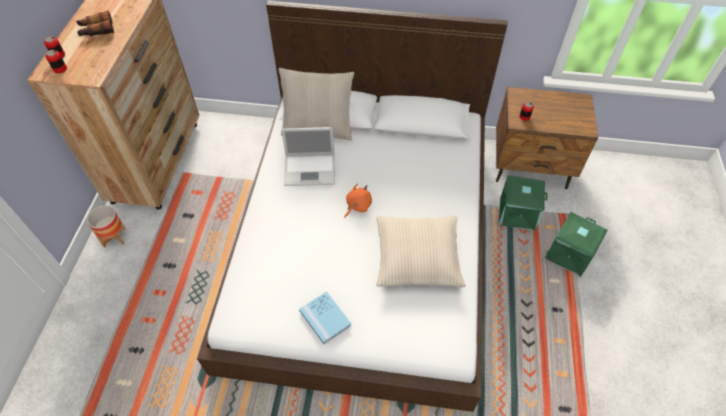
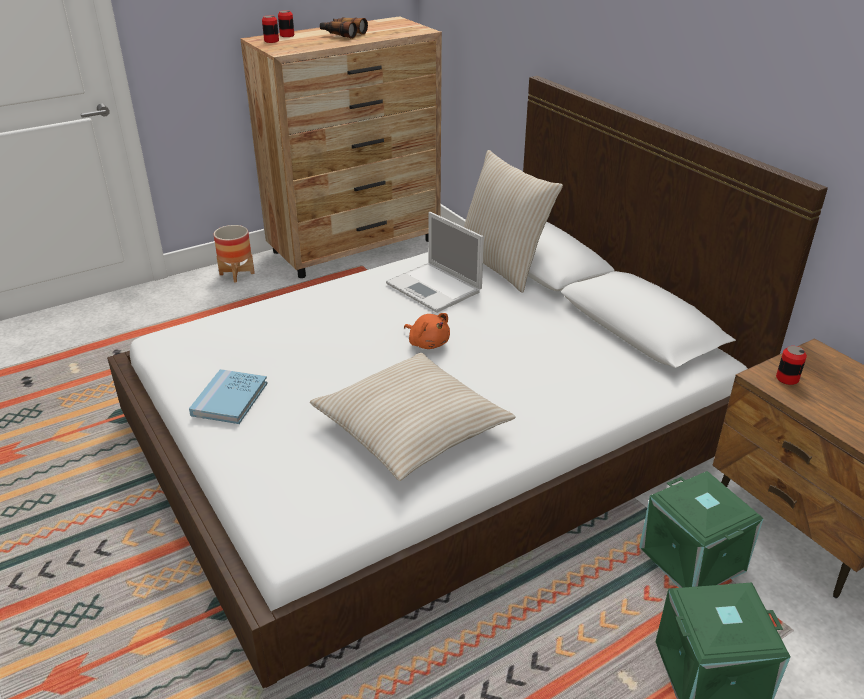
camera: 50 degrees right, 20 degrees down
(357, 206) = (427, 343): orange plush toy -> orange plush toy turned 45 degrees clockwise

